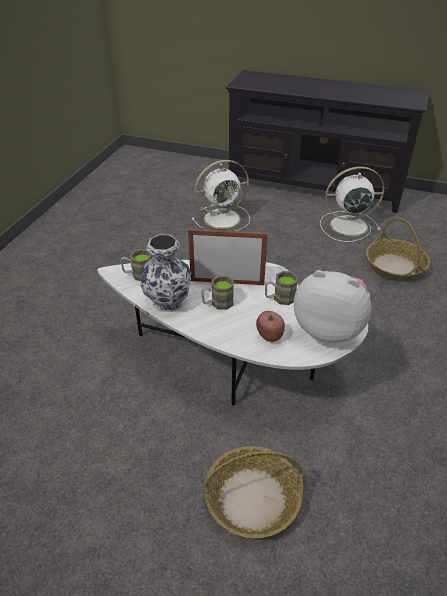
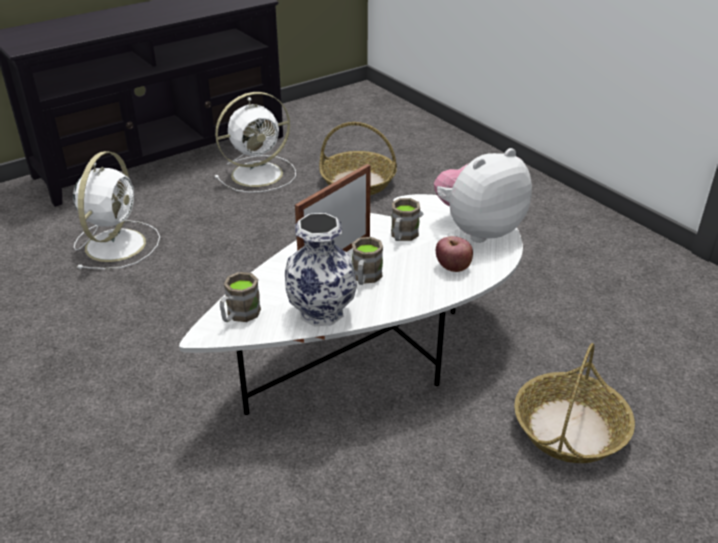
camera: 55 degrees left, 5 degrees down
(346, 226) = (259, 174): white fan -> white fan turned 150 degrees counterclockwise

